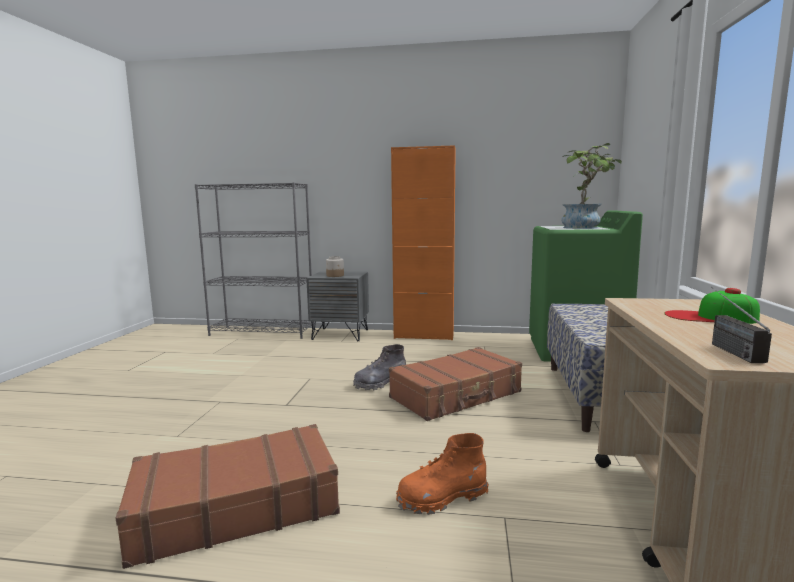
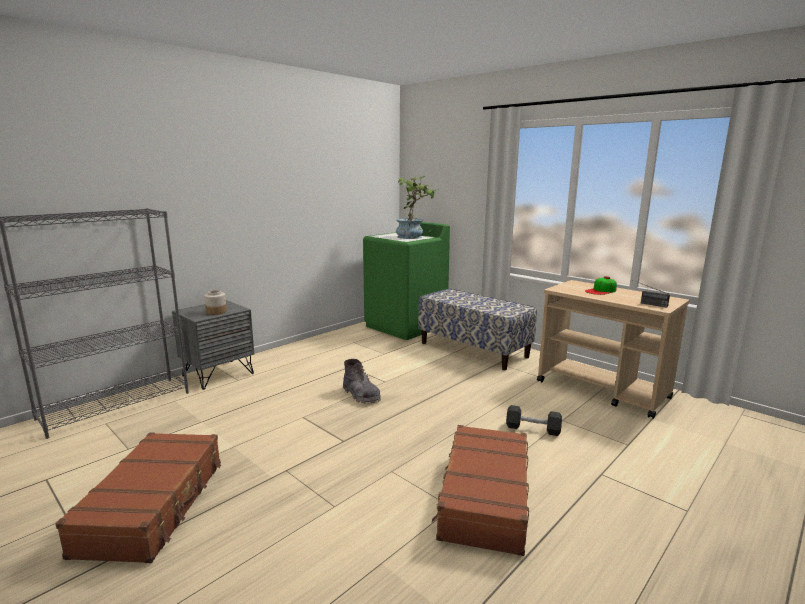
camera: 55 degrees left, 5 degrees up
(380, 383) = (361, 395): grey boot -> grey boot turned 45 degrees counterclockwise
(424, 336) = (293, 349): orange cabinet -> none
(441, 498) = (533, 429): orange boot -> black dumbbell
(456, 395) = (419, 380): brown suitcase -> brown suitcase (154, 505)

